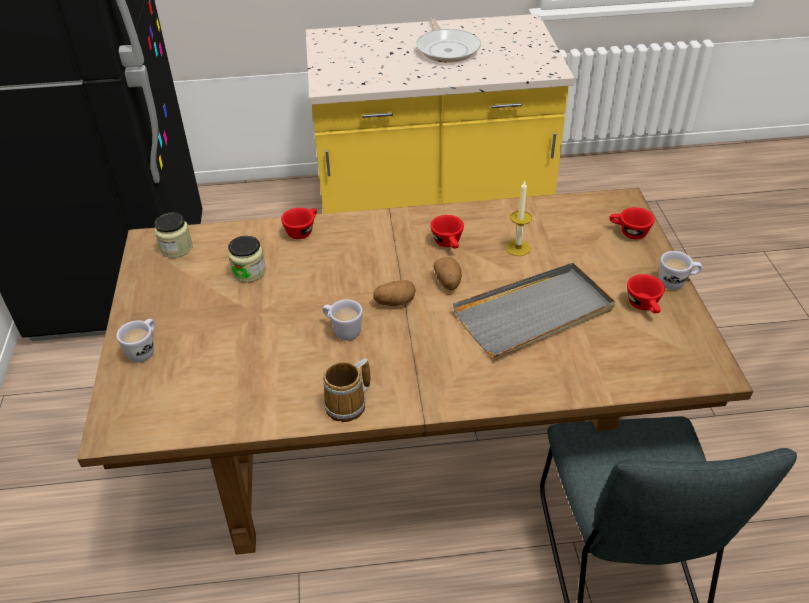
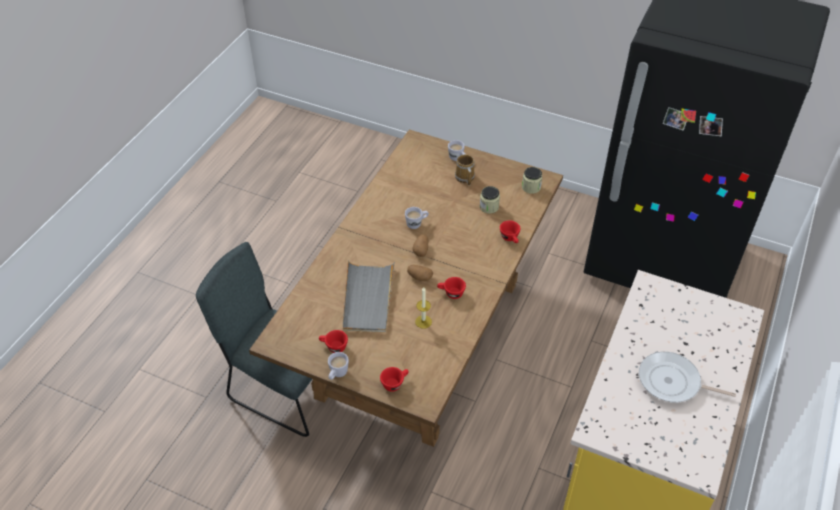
camera: 120 degrees right, 5 degrees up
(348, 405) = (369, 208): mug -> mug (464, 178)

